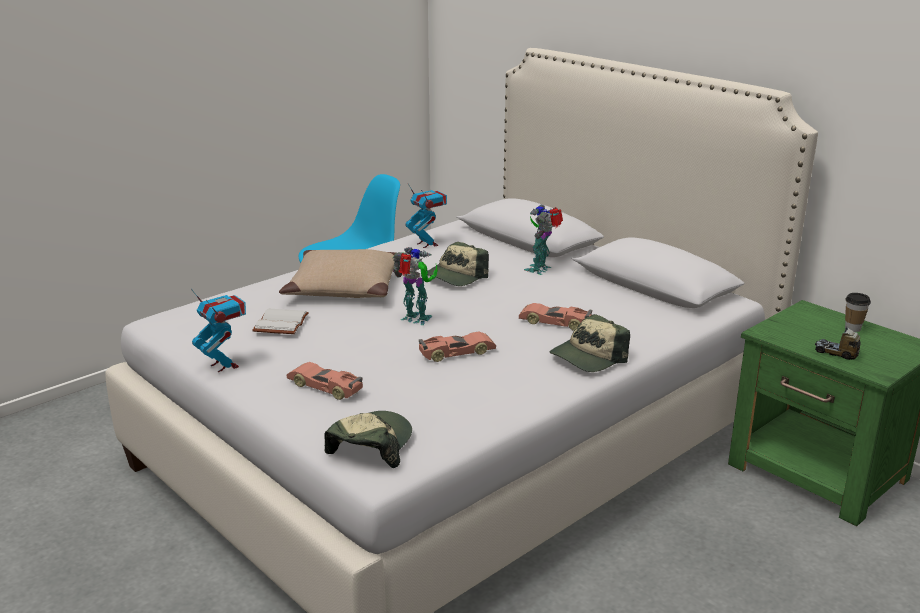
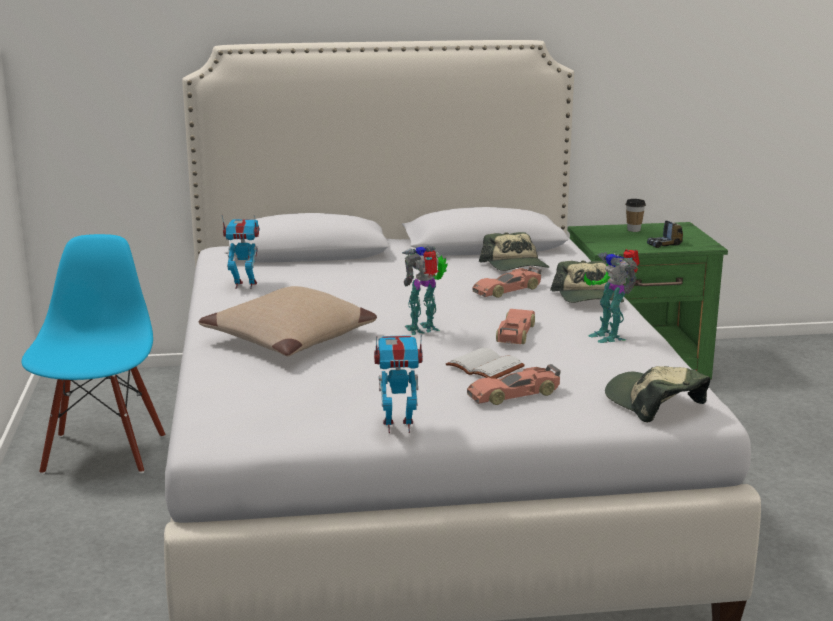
camera: 55 degrees left, 5 degrees down
(280, 323) = (339, 379): white book -> white book (483, 367)
(455, 277) = (350, 294): cap -> cap (515, 266)
(541, 269) = (389, 266): toy robot -> toy robot (609, 335)

